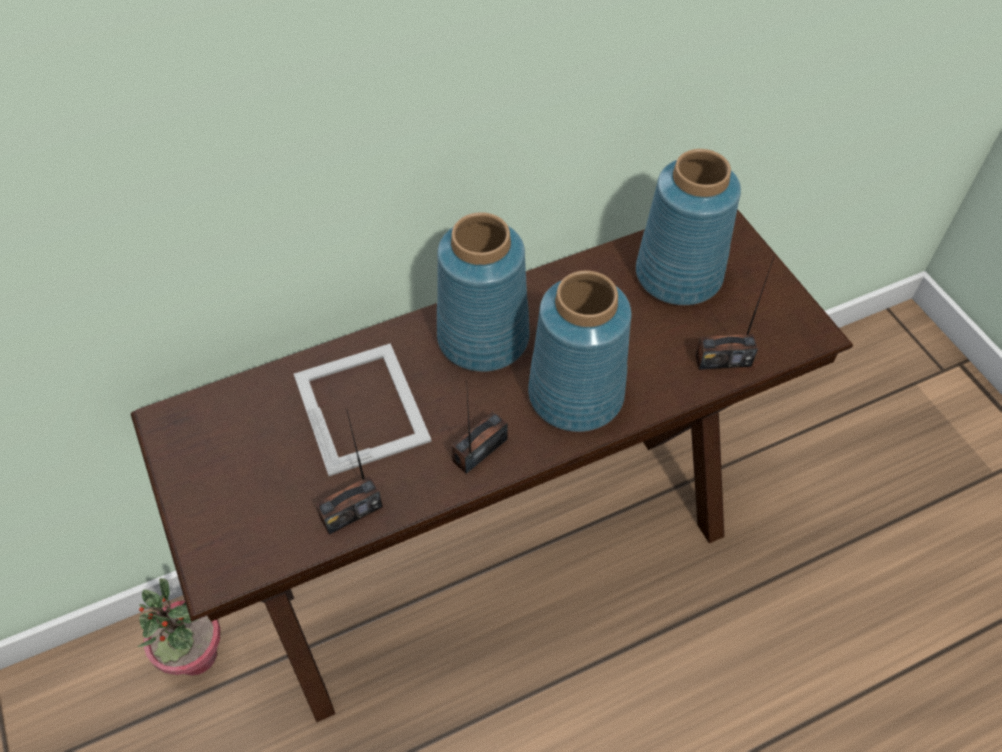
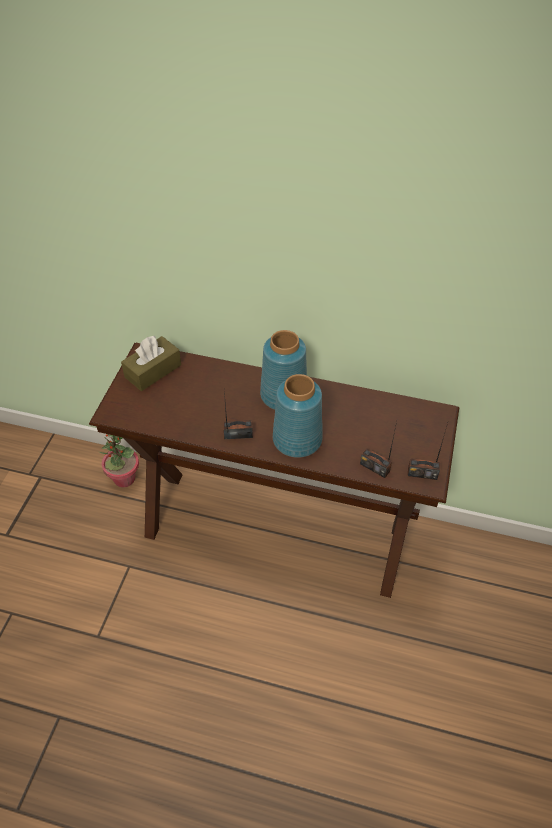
camera: 40 degrees right, 5 degrees down
(221, 440) = (153, 371): none -> brown tissue box
(351, 512) = (171, 424): radio -> radio (422, 473)
(362, 406) = (212, 390): picture frame -> none
(677, 274) = (394, 421): blue vase -> none

